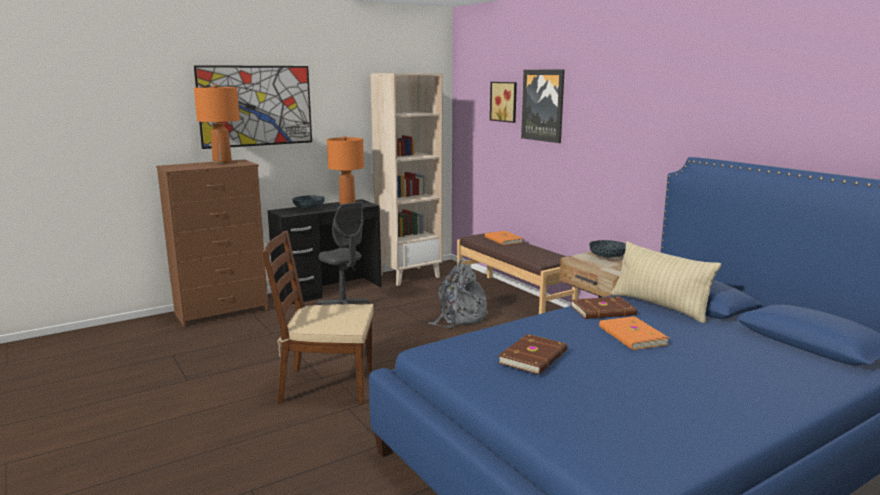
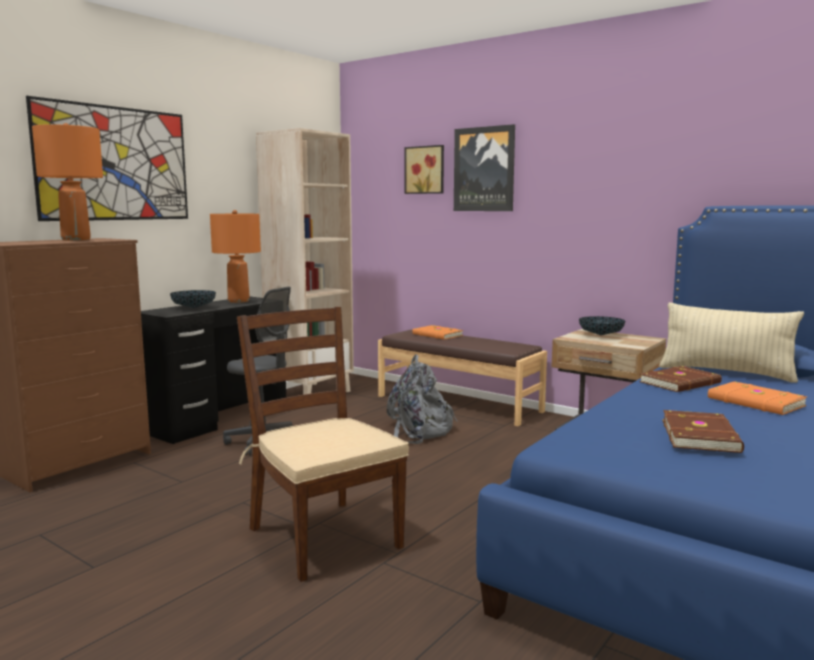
camera: 20 degrees left, 5 degrees down
(326, 385) = (323, 537): brown chair -> brown chair turned 75 degrees clockwise

